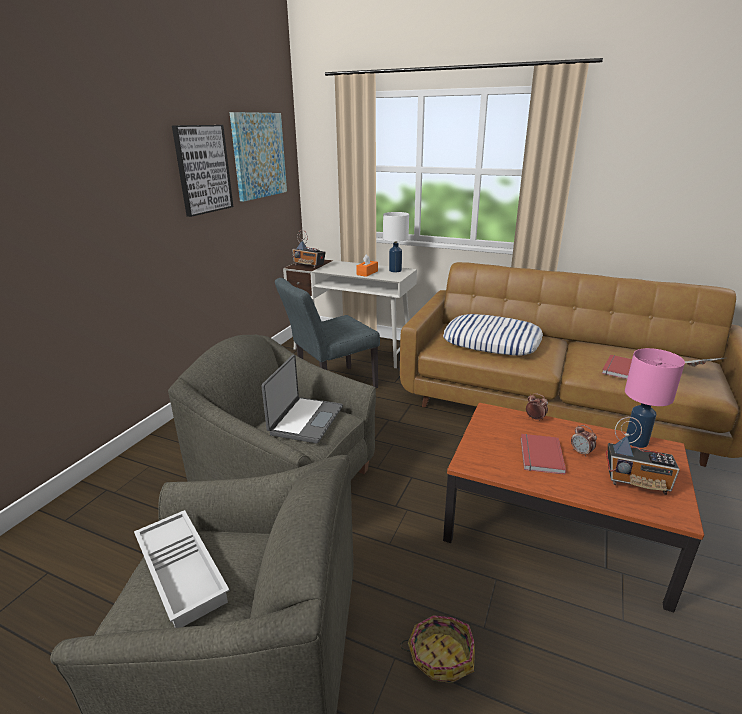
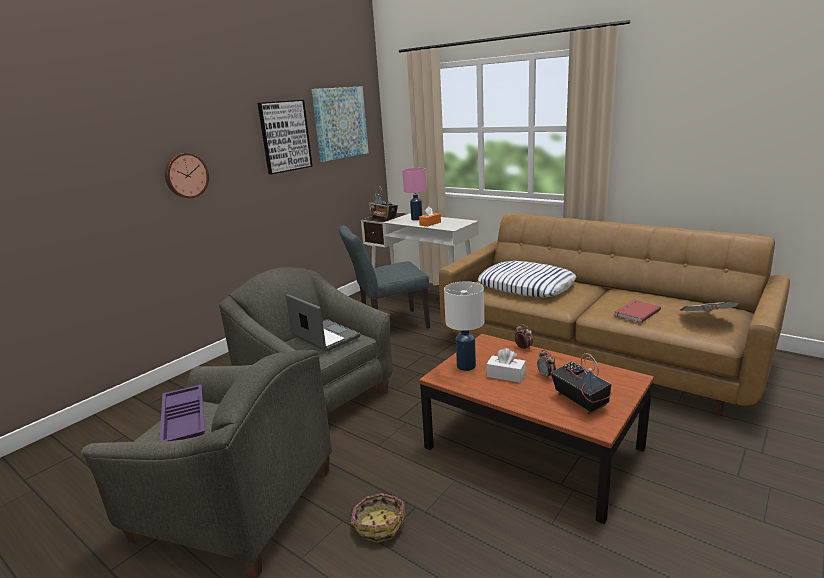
camera: 15 degrees right, 5 degrees down
(90, 218) = (186, 175): none -> wall clock
(184, 571) = (186, 422): white tray -> purple tray
(305, 420) = (324, 337): laptop -> laptop turned 75 degrees counterclockwise
(395, 271) = (457, 222): white table lamp -> white table lamp (466, 366)
(539, 455) = (506, 375): red book -> white tissue box
(636, 442) = (606, 372): pink table lamp -> pink table lamp (416, 219)
(636, 482) = (580, 401): radio -> radio turned 150 degrees counterclockwise

